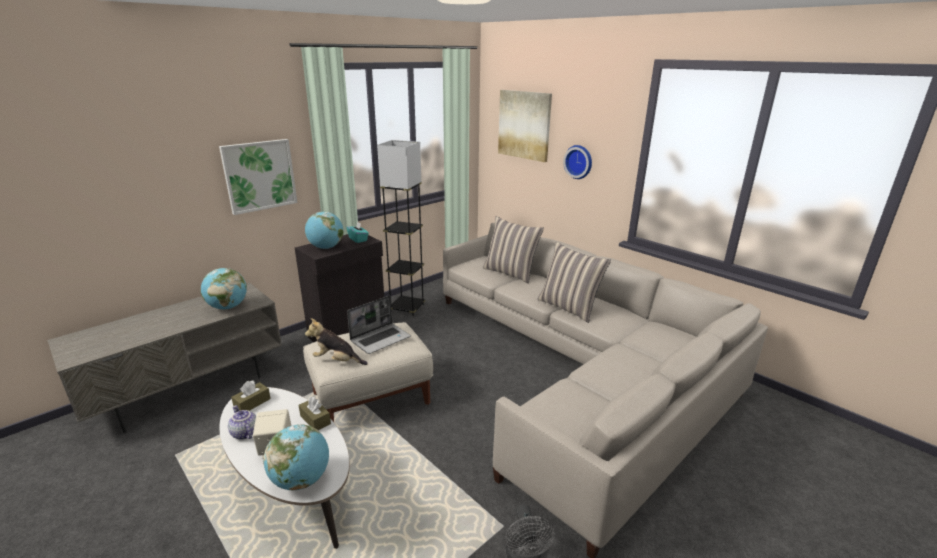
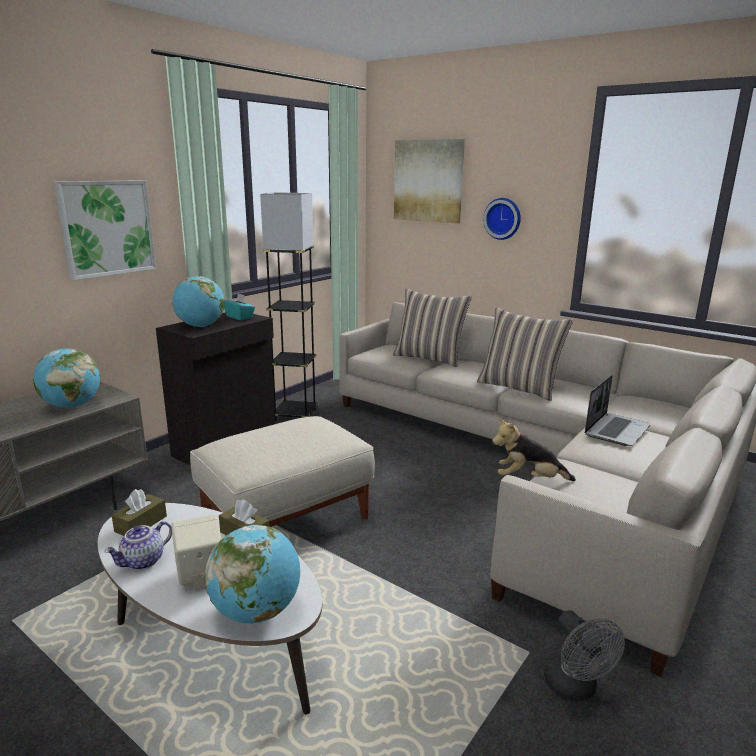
camera: 10 degrees left, 5 degrees down
(244, 433) = (143, 562): teapot -> teapot turned 90 degrees counterclockwise
(337, 360) = (250, 461): plush toy -> plush toy (528, 479)
(380, 339) = (300, 433): laptop -> laptop (616, 430)

